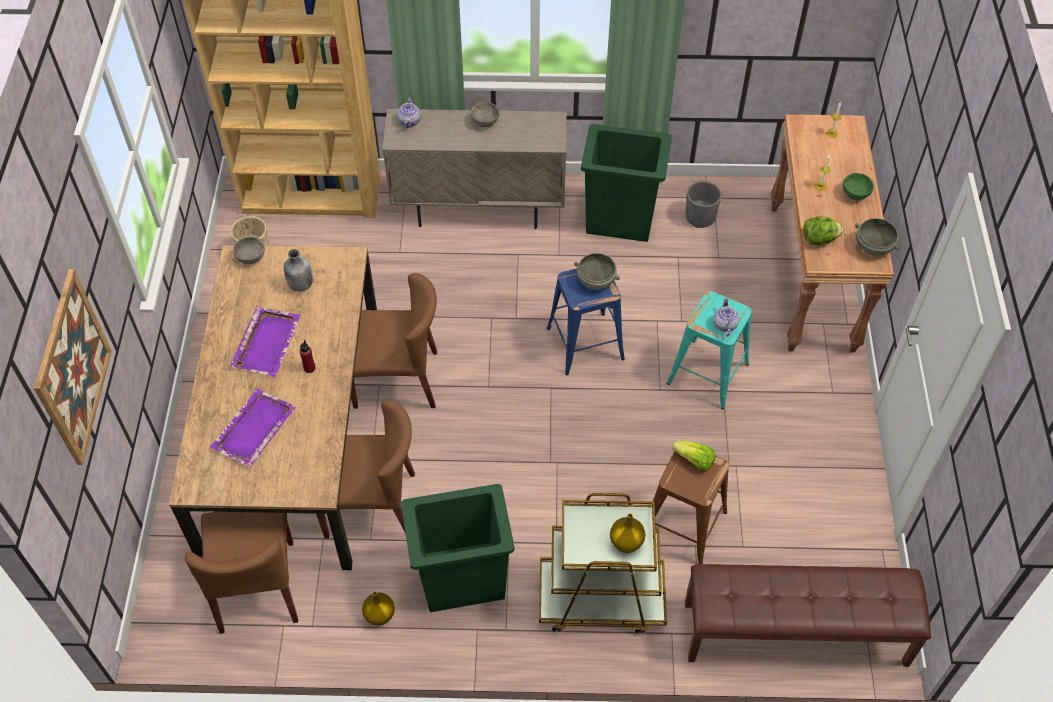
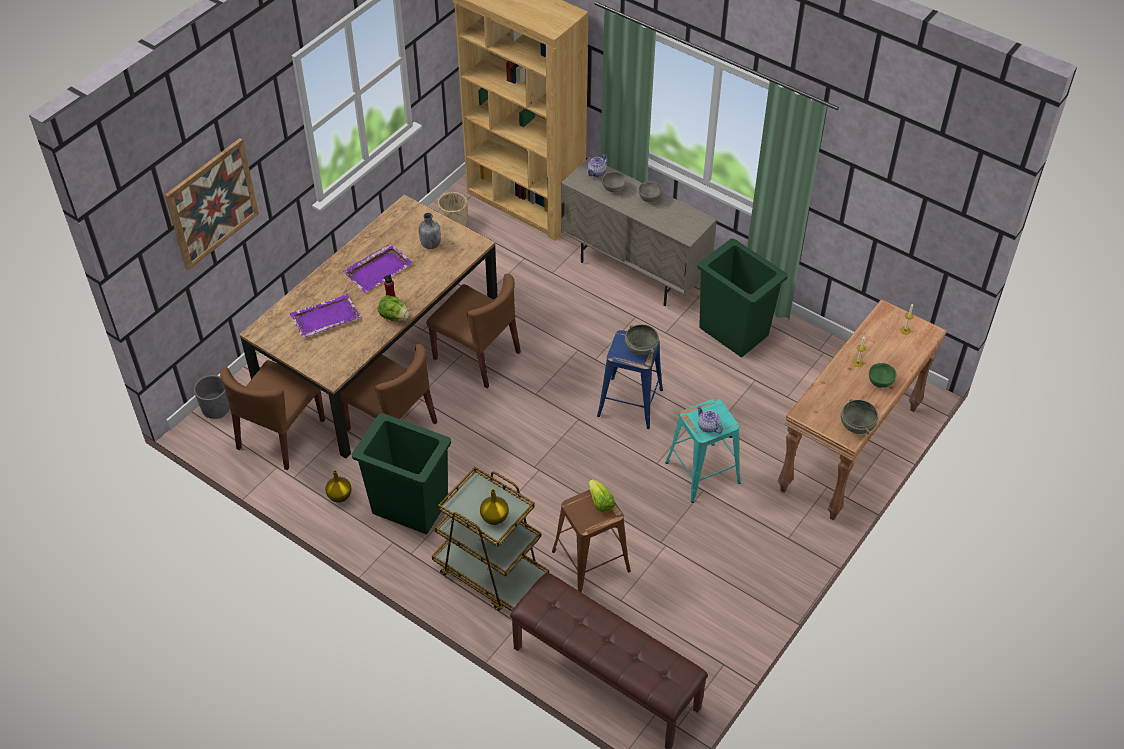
camera: 35 degrees right, 5 degrees down
(251, 258) = (414, 212): grey bowl -> grey bowl (614, 189)
(700, 217) = (799, 361): grey planter -> grey planter (216, 408)
(724, 324) = (708, 426): teapot -> teapot turned 75 degrees counterclockwise
(819, 239) = (819, 398): lettuce -> lettuce (394, 317)

